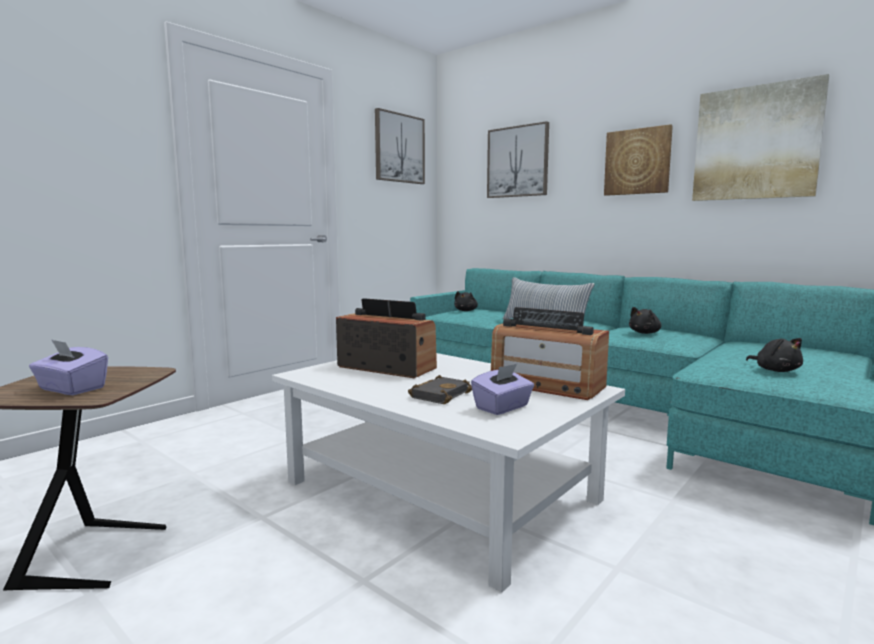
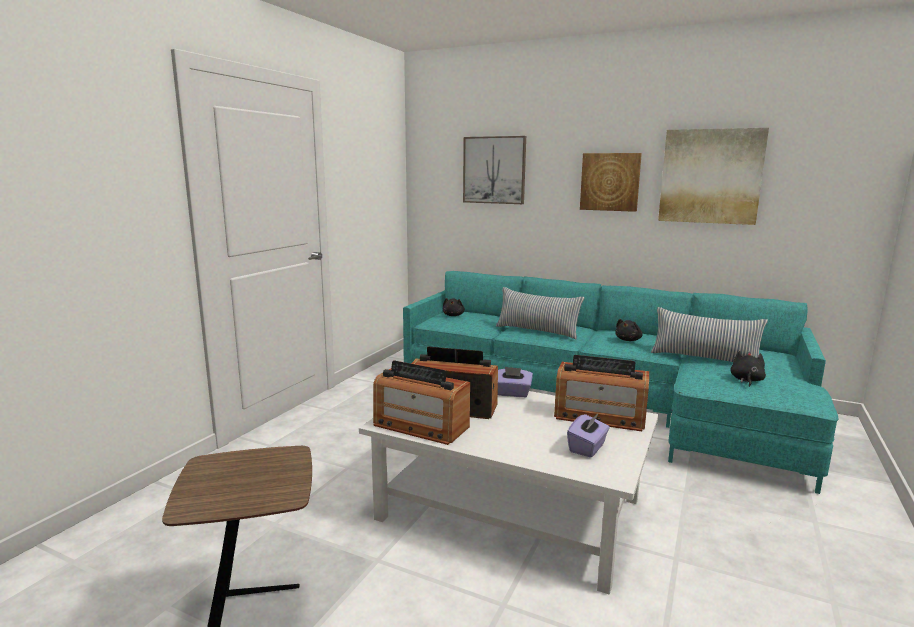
camera: 15 degrees left, 5 degrees up
(71, 389) = (249, 489): purple tissue box -> purple tissue box (512, 393)
(334, 378) = (420, 426): none -> radio
(399, 148) = (376, 152): picture -> none
(440, 394) = (527, 437): black book -> none
(732, 351) = (704, 358): none -> pillow
(775, 370) = (746, 380): black plush toy -> black plush toy turned 120 degrees counterclockwise

